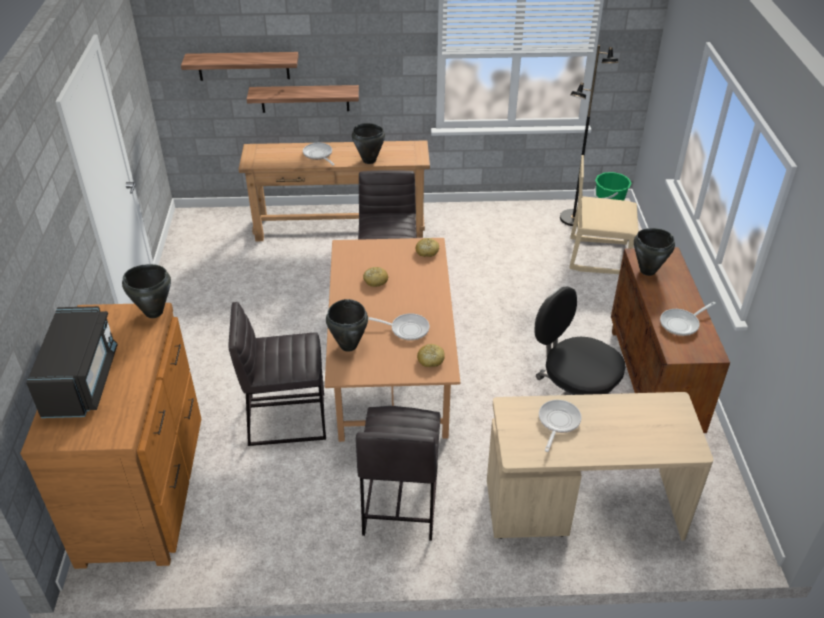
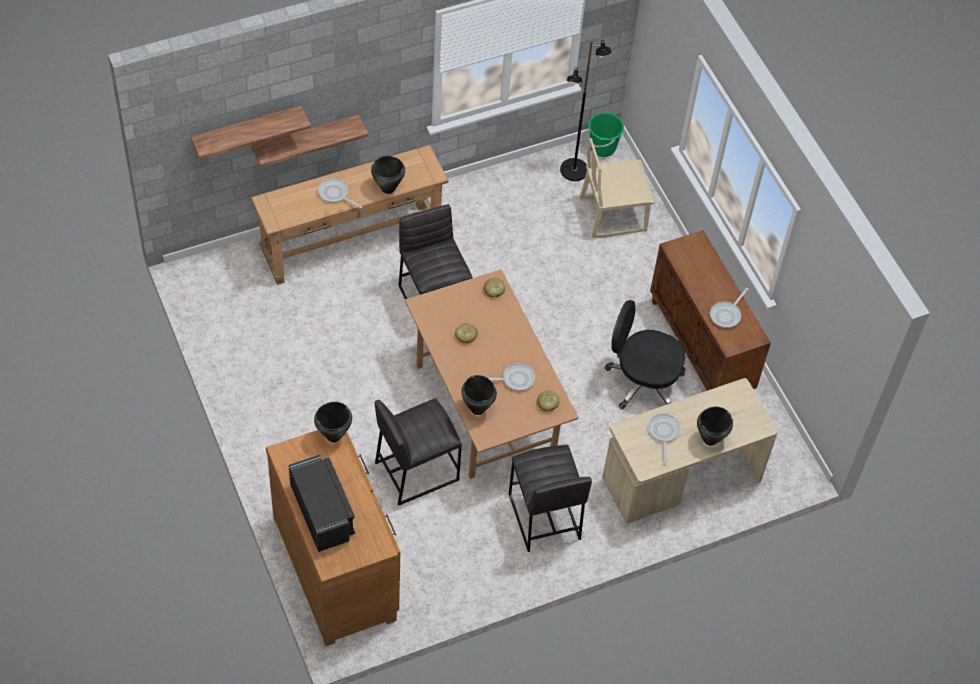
camera: 25 degrees left, 15 degrees up
(647, 270) = (685, 264): black cooking pot -> black cooking pot (709, 439)

